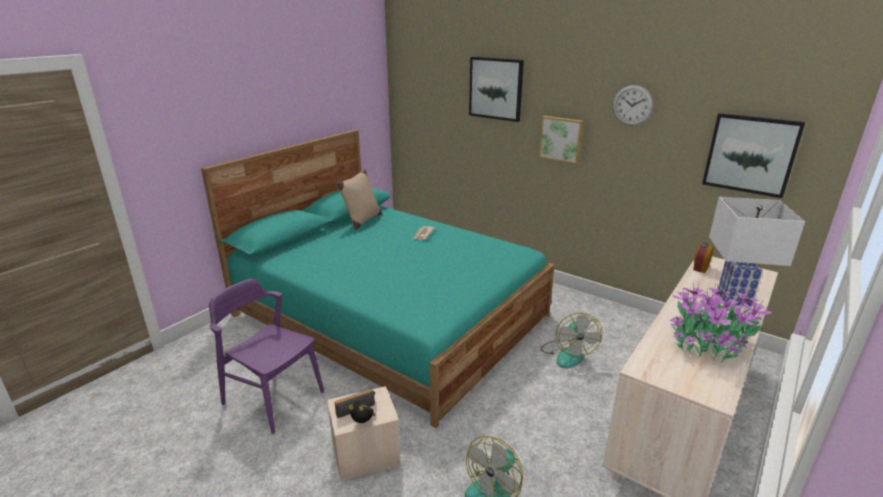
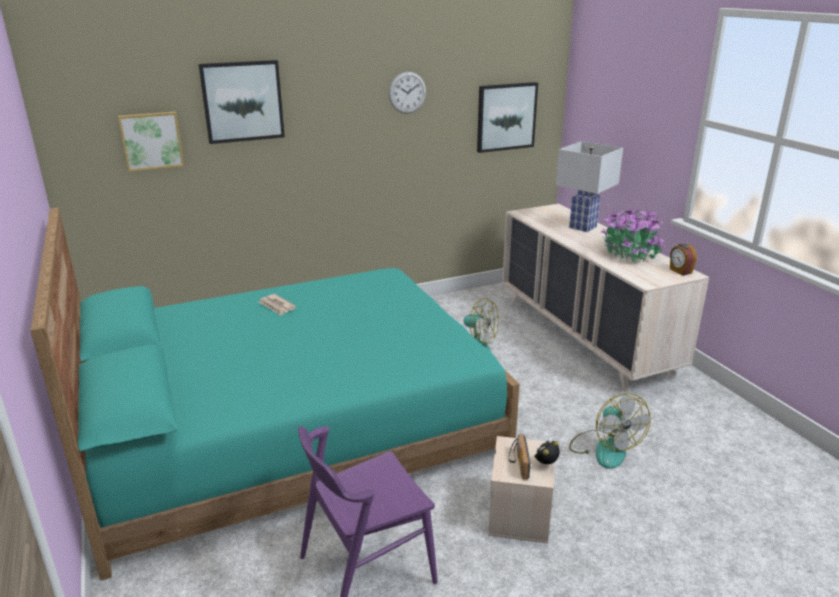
camera: 60 degrees left, 0 degrees up
(362, 221) = (170, 332): beige pillow -> none
(561, 139) = (339, 144): picture -> picture (151, 140)
(700, 268) = (530, 219): alarm clock -> alarm clock (680, 271)

